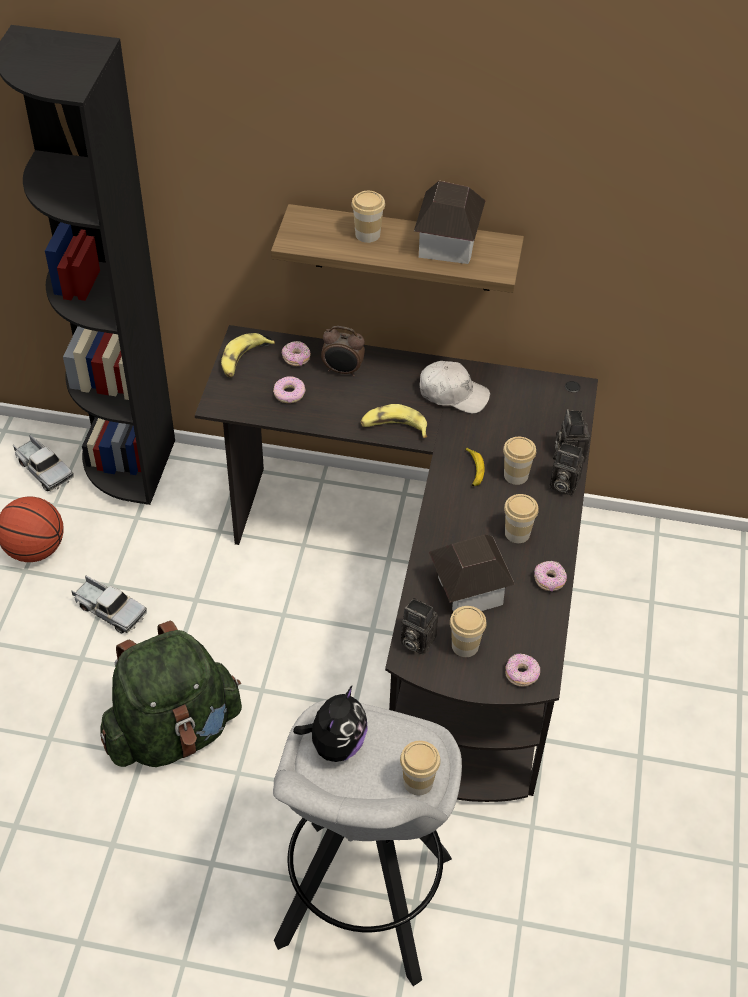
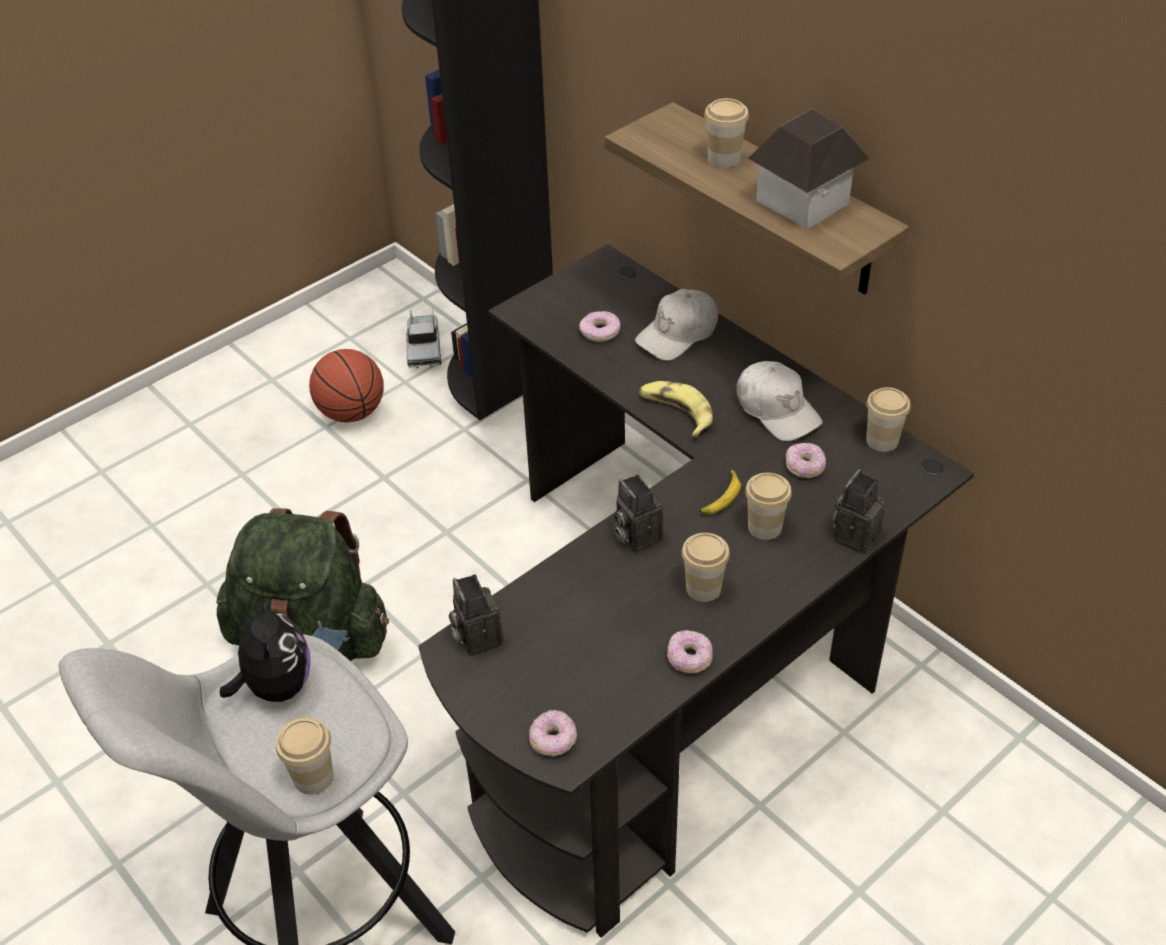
camera: 40 degrees right, 5 degrees down
(109, 610) = (362, 499): toy truck -> none
(244, 360) = (587, 281): banana -> none
(296, 358) = (642, 302): donut -> donut (804, 467)
(335, 744) = (276, 686): plush toy -> plush toy turned 75 degrees counterclockwise
(342, 371) = (678, 334): alarm clock -> white cap
(465, 646) = (523, 673): cup -> cup (882, 440)
(468, 591) = (585, 619): toy house -> none
(562, 484) = (811, 564): camera -> camera (635, 536)

